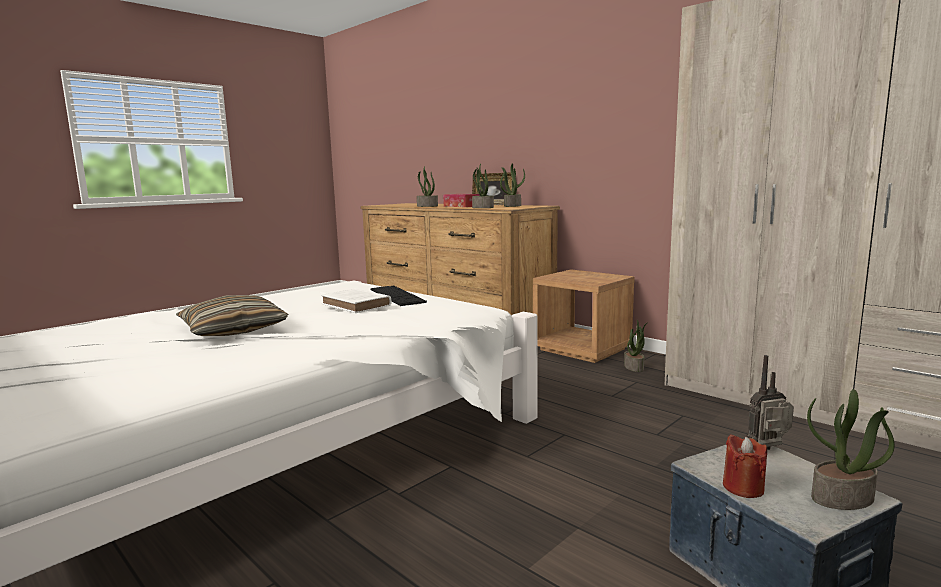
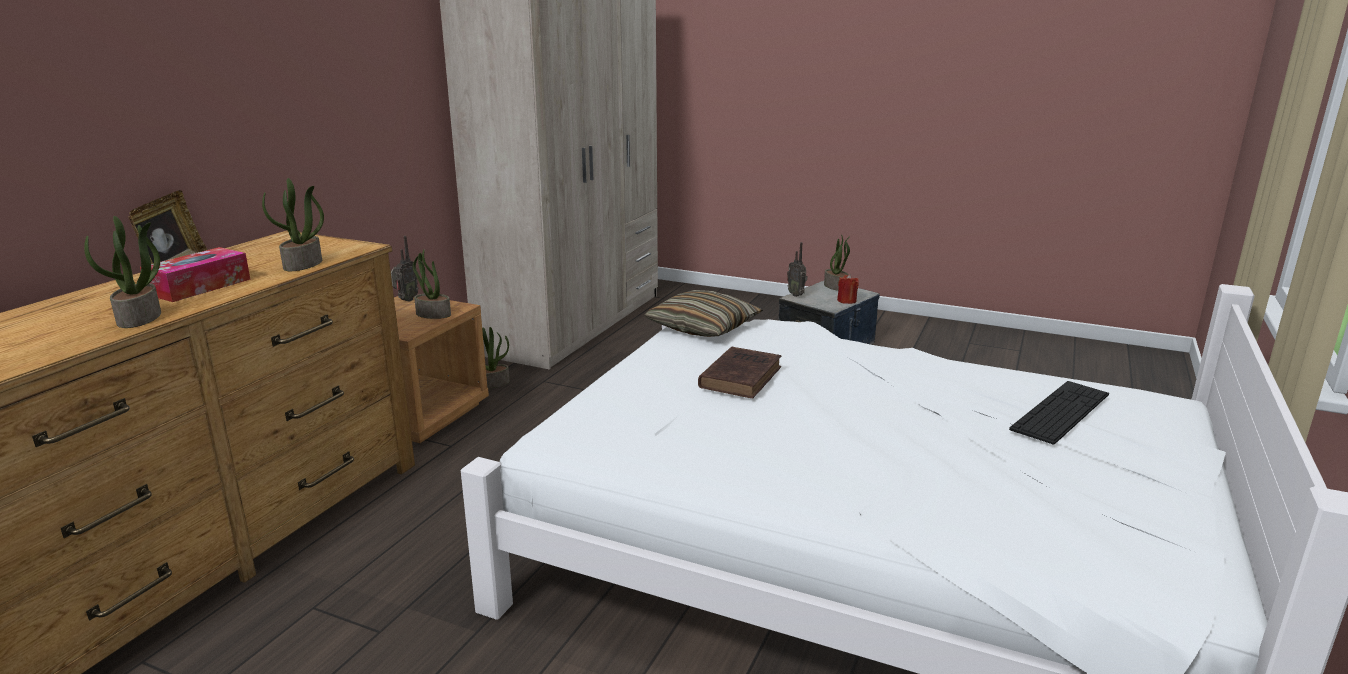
camera: 110 degrees left, 10 degrees up
(233, 330) = (901, 416): pillow -> pillow (703, 327)
(357, 305) = (741, 376): white book -> brown book
(396, 296) = (657, 373): keyboard -> keyboard (1061, 411)
(512, 206) = (265, 252): potted plant -> potted plant (432, 314)
(614, 276) = (405, 300): none -> radio

